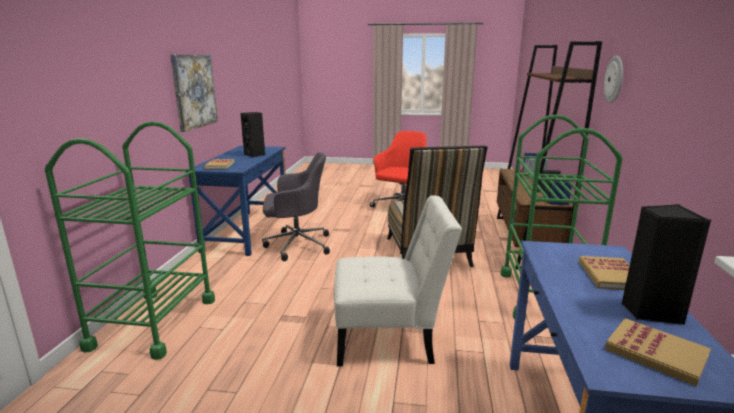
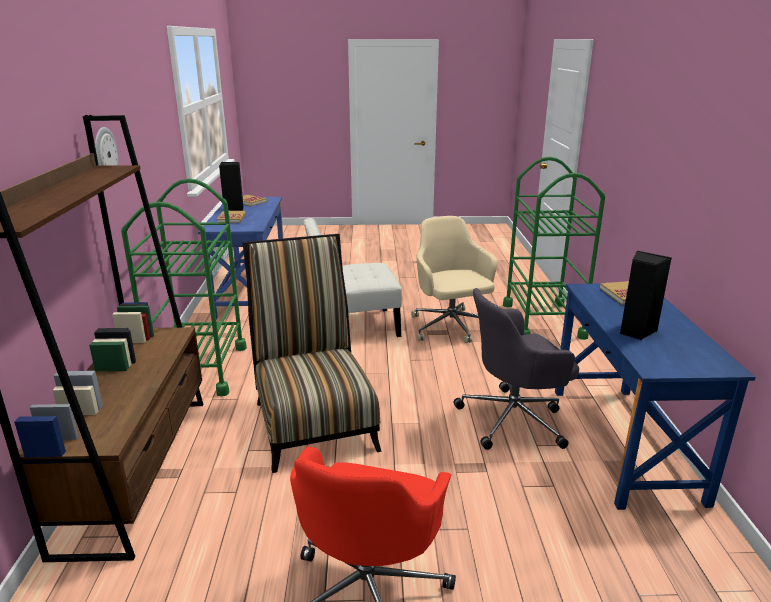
camera: 170 degrees right, 5 degrees up
(194, 91) = (703, 197): picture -> none
(272, 323) = (450, 327): none -> beige office chair

